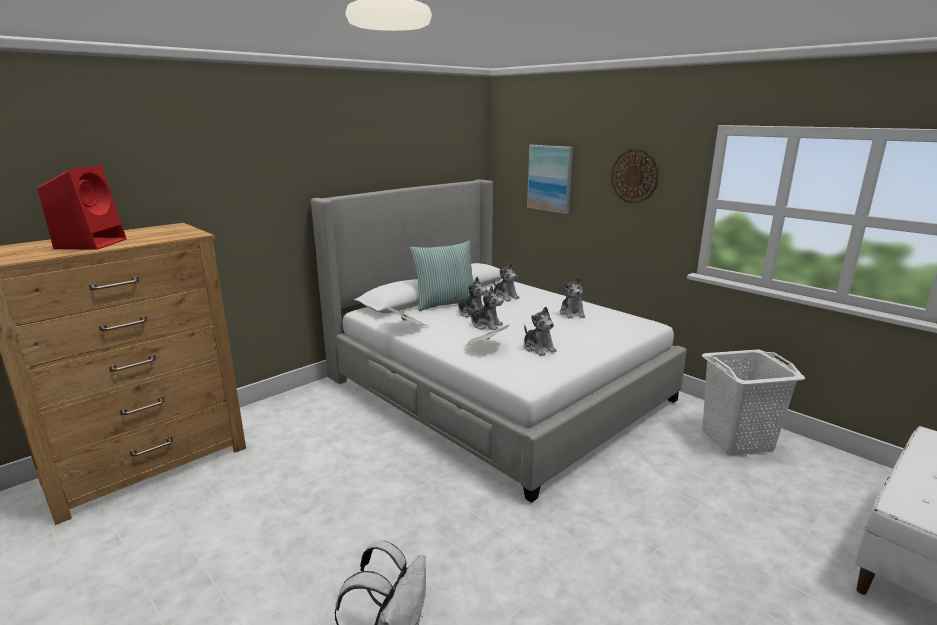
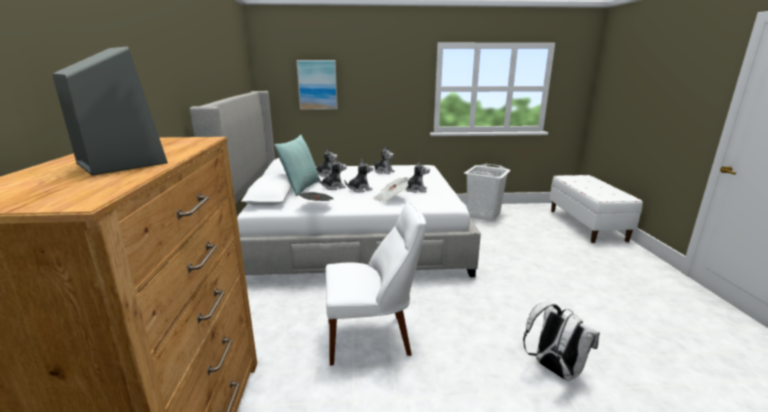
camera: 50 degrees left, 0 degrees up
(92, 243) = (120, 163): red speaker -> grey speaker
(330, 486) = (372, 338): none -> white chair
(634, 176) = (386, 77): wall clock -> none

